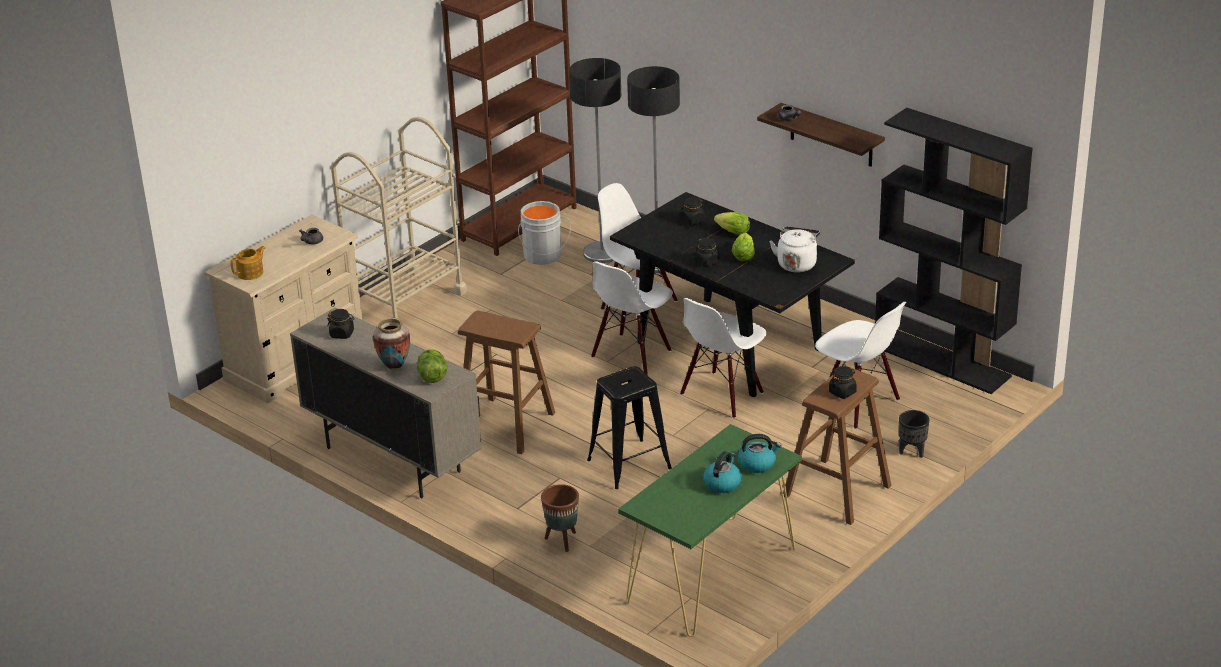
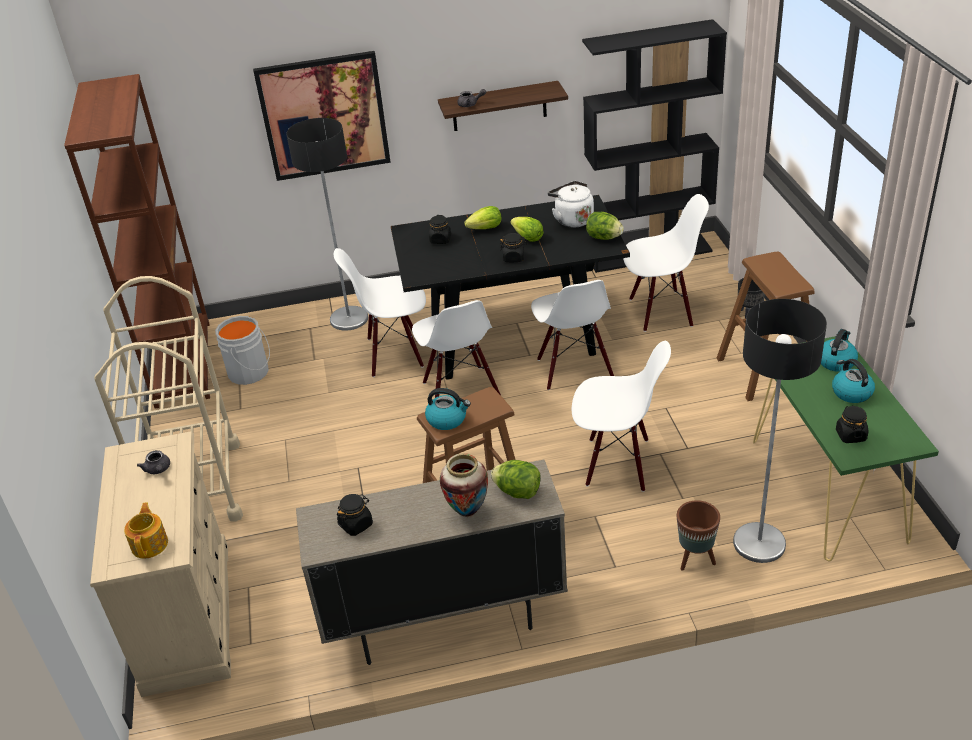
camera: 50 degrees left, 5 degrees up
(483, 323) = (447, 419): none -> kettle
(602, 253) = (293, 339): floor lamp -> floor lamp (759, 543)
(629, 464) = (617, 463): black stool -> white chair
(691, 72) = (324, 116): none -> picture
(787, 288) = (603, 237): none -> lettuce
(842, 392) = (783, 274): black jar -> black jar (850, 435)

